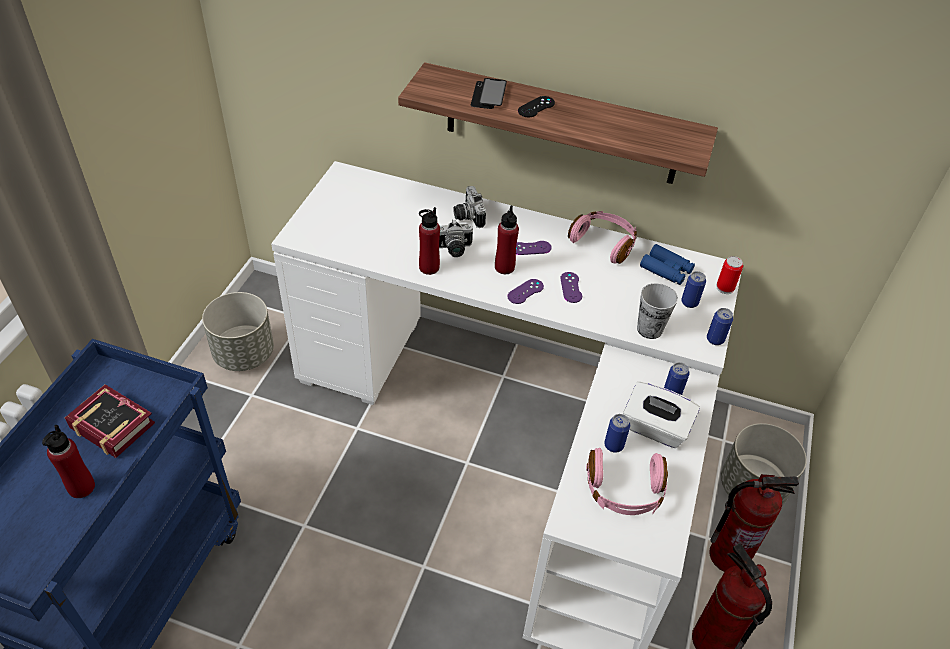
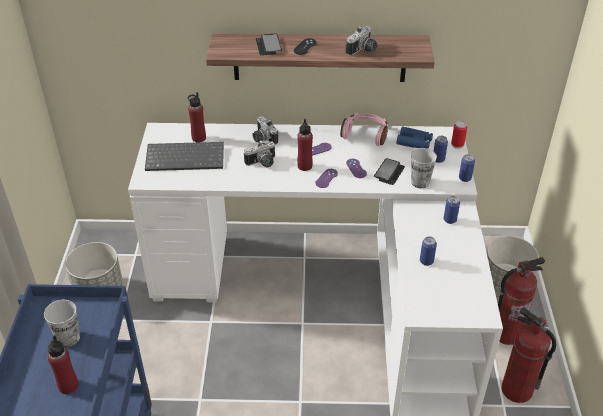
camera: 15 degrees left, 5 degrees down
(111, 423) = (68, 338): book -> cup
(360, 218) = (186, 157): none -> keyboard
(429, 267) = (251, 178): red bottle -> red bottle (198, 138)
(613, 130) = (363, 51): none -> camera
(613, 304) = (389, 172): none -> phone
(624, 491) = (445, 287): pink headphones -> none
(655, 428) = (448, 244): white tissue box -> none

